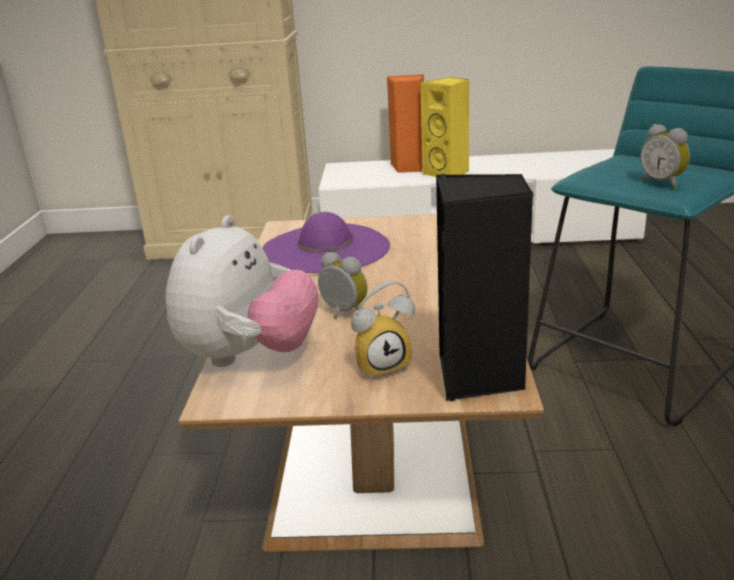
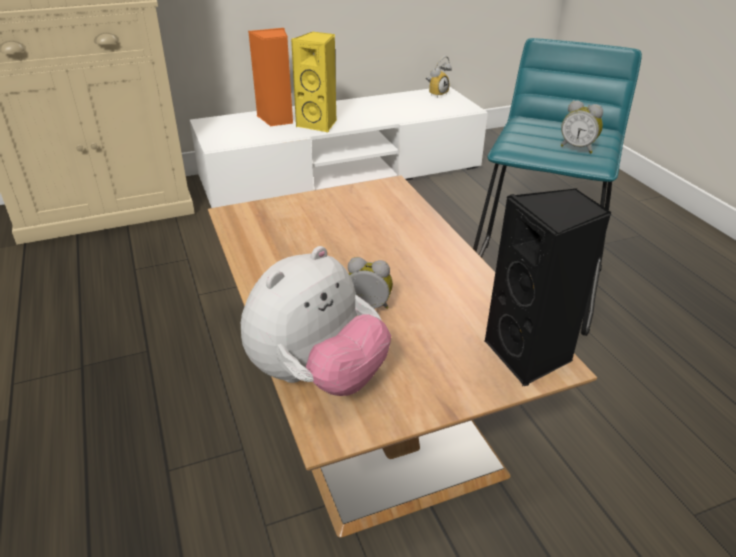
camera: 25 degrees left, 10 degrees up
(249, 356) = (317, 376): plush toy -> plush toy turned 45 degrees clockwise
(325, 248) = (294, 235): purple hat -> none
(382, 365) = (444, 360): alarm clock -> alarm clock (436, 94)

